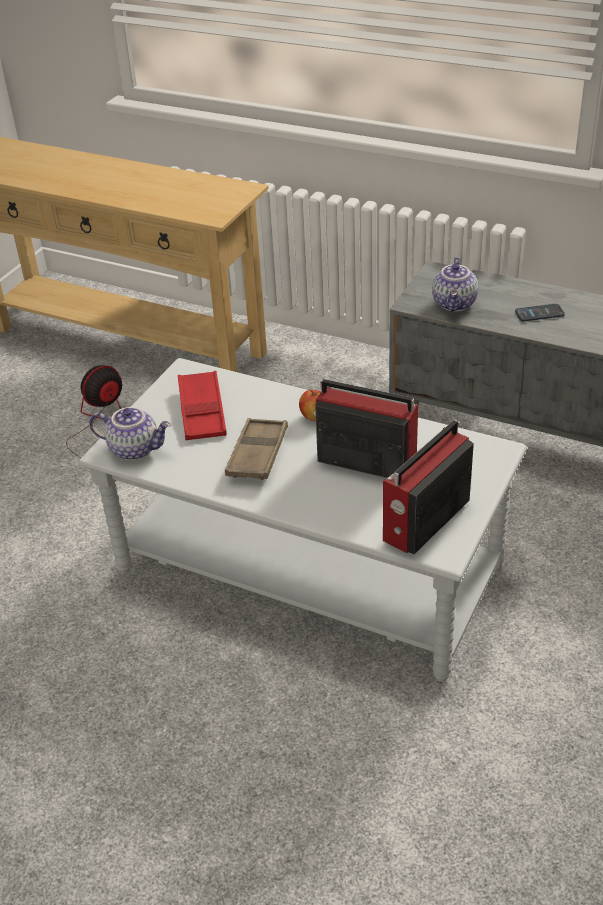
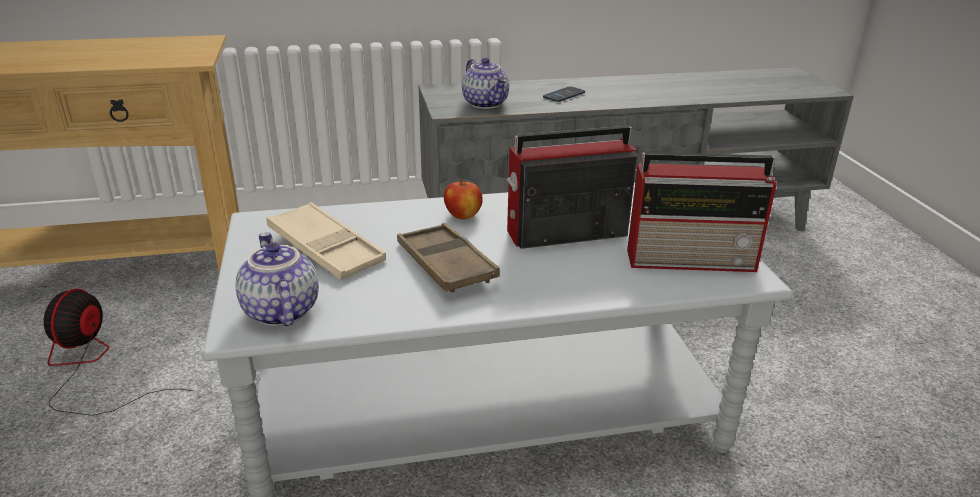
camera: 40 degrees left, 10 degrees down
(135, 449) = (279, 311): teapot -> teapot turned 90 degrees counterclockwise
(202, 411) = (326, 249): red tray -> beige tray
(424, 521) = (693, 259): radio -> radio turned 90 degrees counterclockwise

